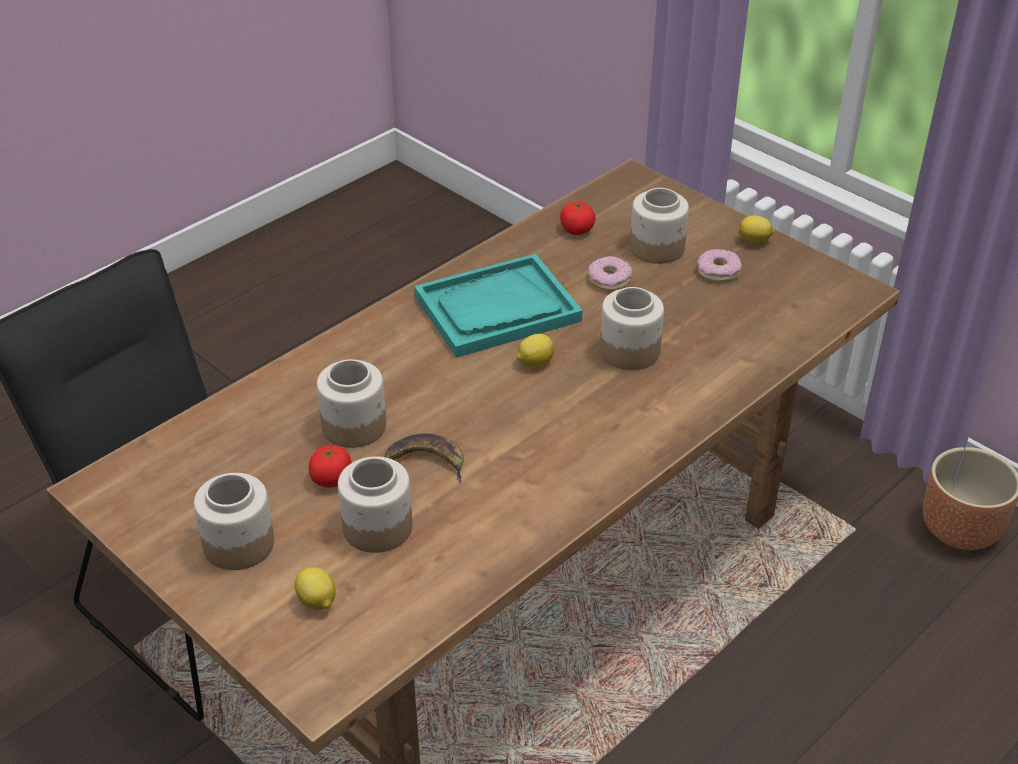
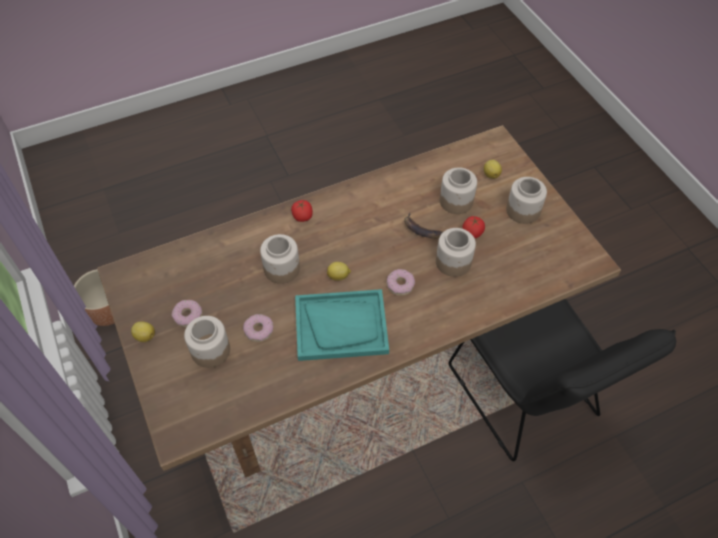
camera: 160 degrees left, 15 degrees up
(432, 375) = (400, 285): none -> donut
(576, 230) = (252, 387): tomato -> tomato (302, 217)

